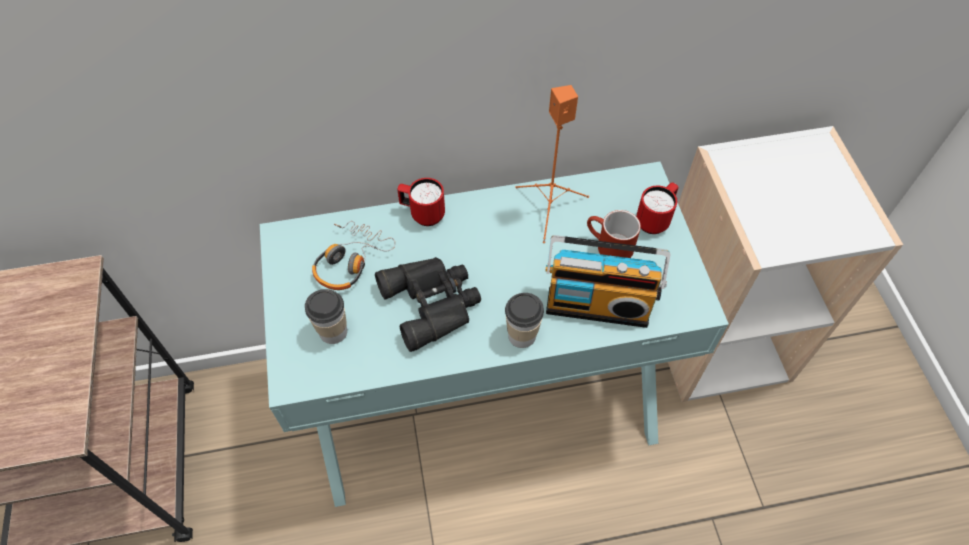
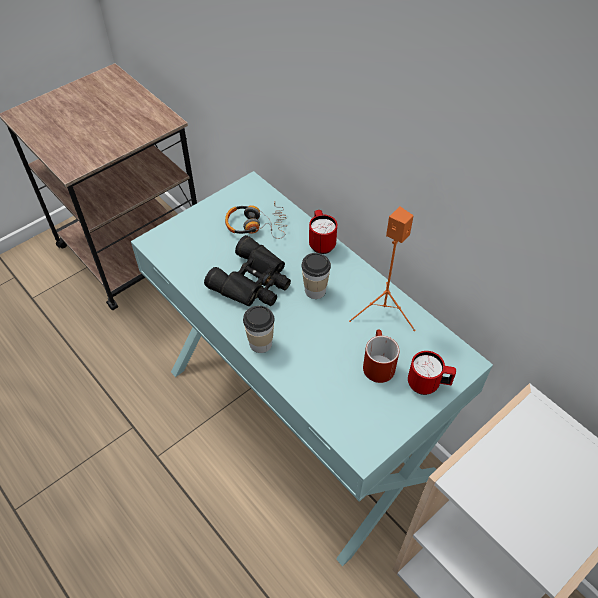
camera: 60 degrees right, 5 degrees down
(333, 331) = (199, 243): cup -> cup (315, 290)
(598, 303) = (319, 378): radio -> none

